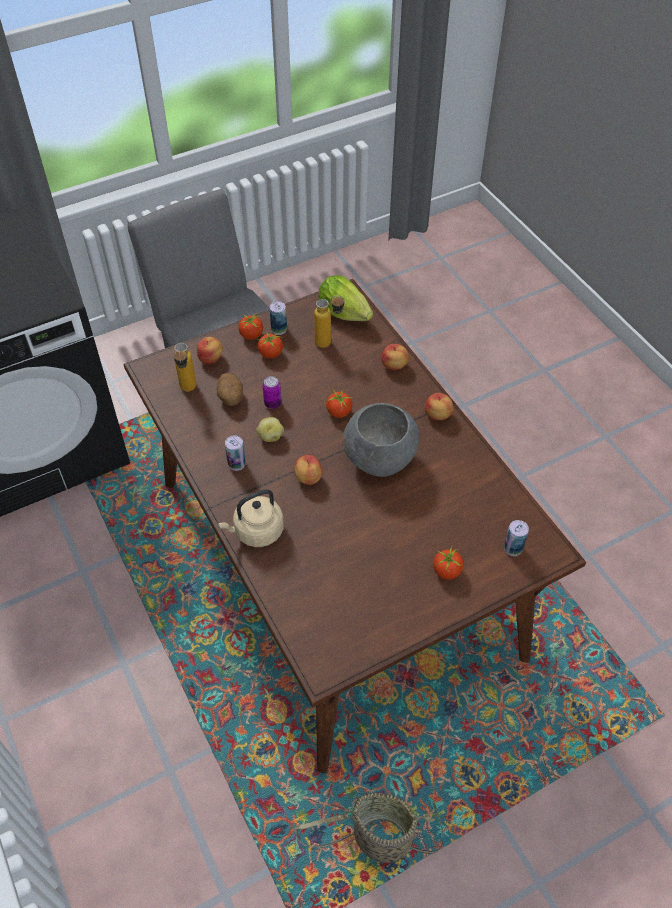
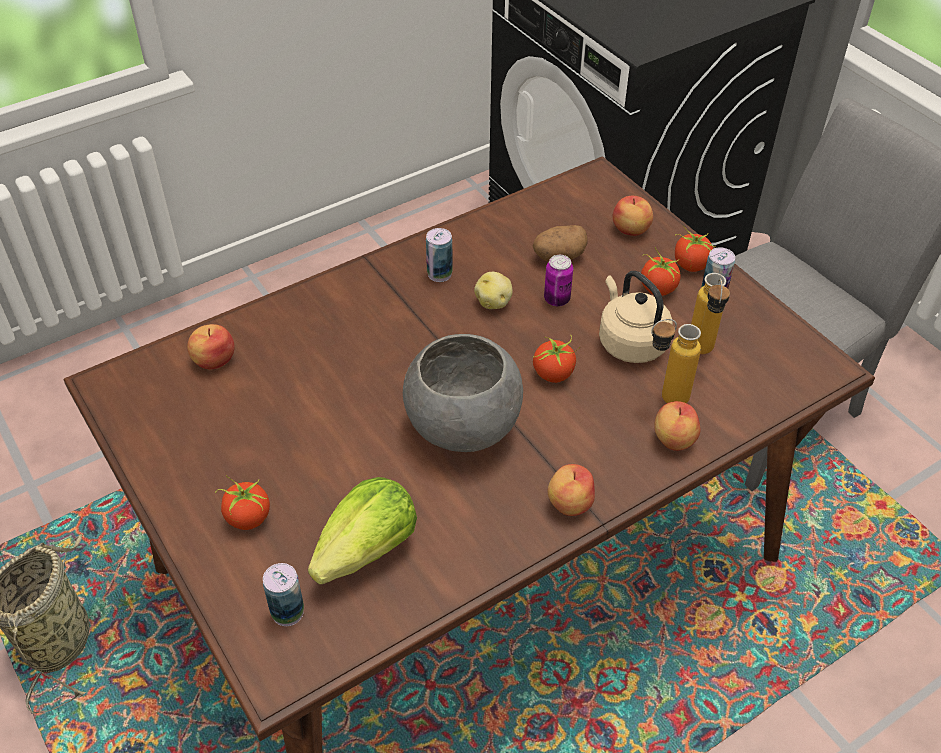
camera: 85 degrees right, 5 degrees down
(188, 391) = (563, 215): bottle -> bottle (663, 399)
(256, 532) = (325, 303): beige kettle -> beige kettle (630, 342)
(308, 478) = (420, 347): apple -> apple (214, 360)
(344, 312) = (780, 368): lettuce -> lettuce (368, 550)

